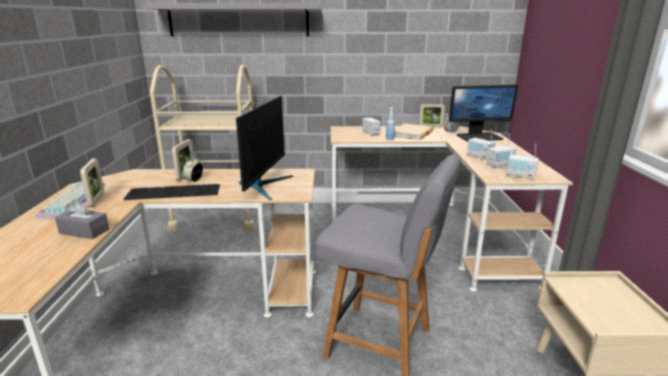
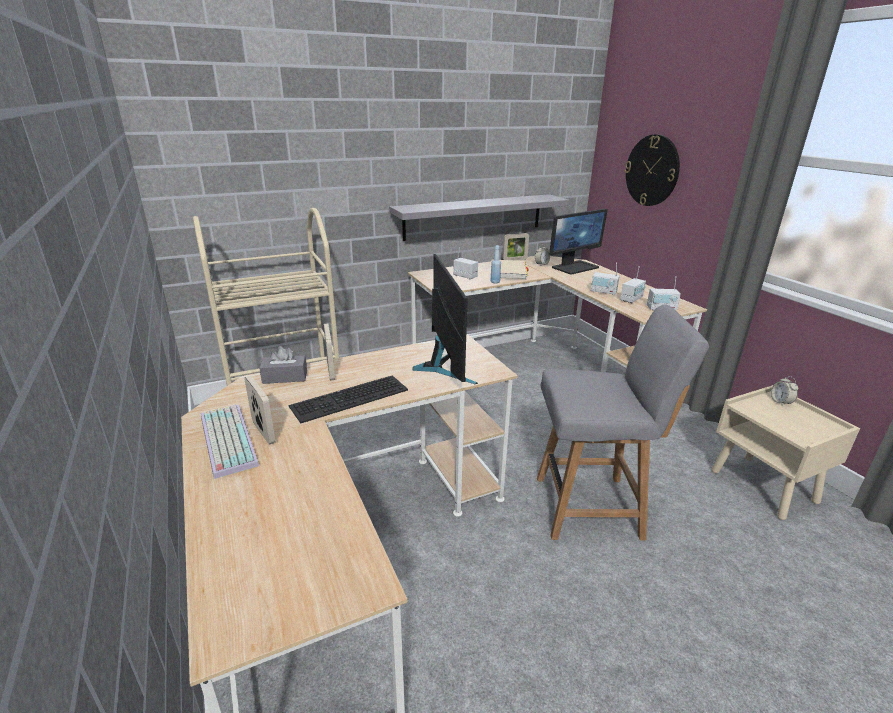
camera: 25 degrees left, 5 degrees up
(84, 231) = (316, 479): grey tissue box -> grey tissue box (285, 377)
(194, 180) = (351, 376): alarm clock -> alarm clock (780, 402)
(239, 20) = (287, 144): grey shelf -> grey shelf (474, 216)
(558, 47) = (652, 170): none -> wall clock

